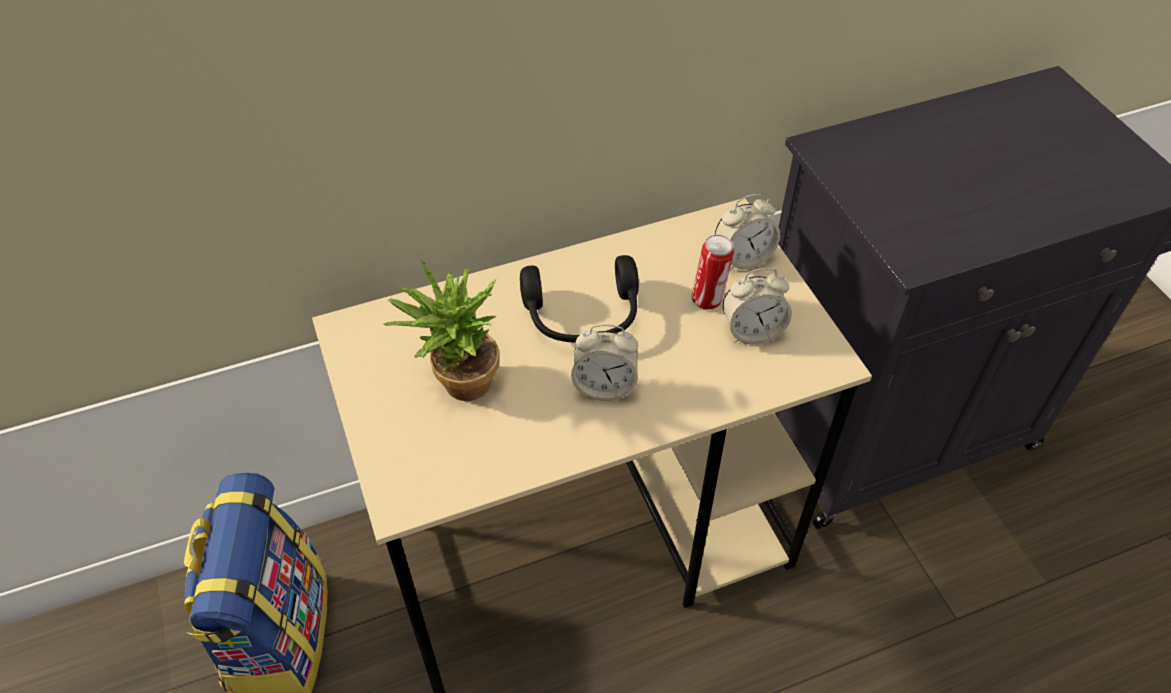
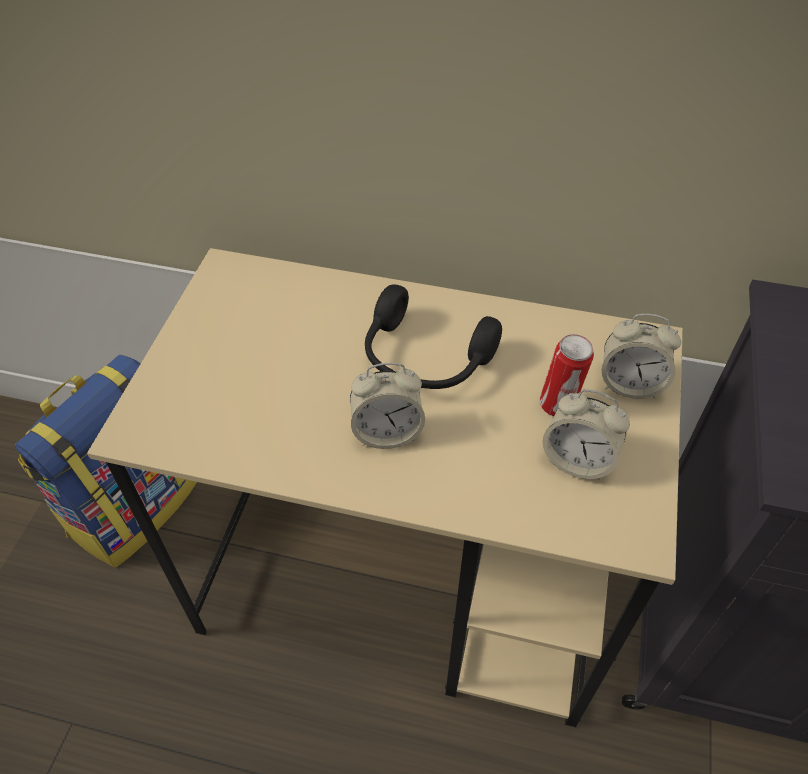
camera: 35 degrees right, 0 degrees up
(457, 385) = (266, 361): potted plant -> none
(604, 386) = (387, 432): alarm clock -> alarm clock turned 45 degrees counterclockwise

